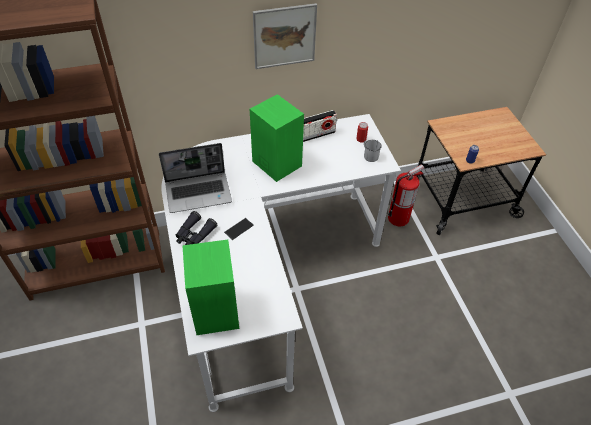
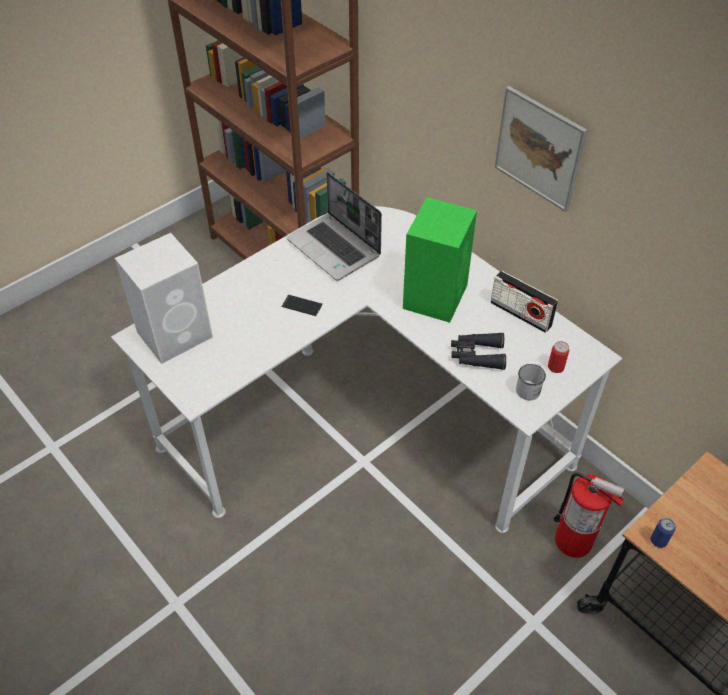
camera: 65 degrees right, 0 degrees up
(194, 234) = (269, 272): black binoculars -> black binoculars (477, 355)
(215, 309) = (176, 334): green speaker -> white speaker

